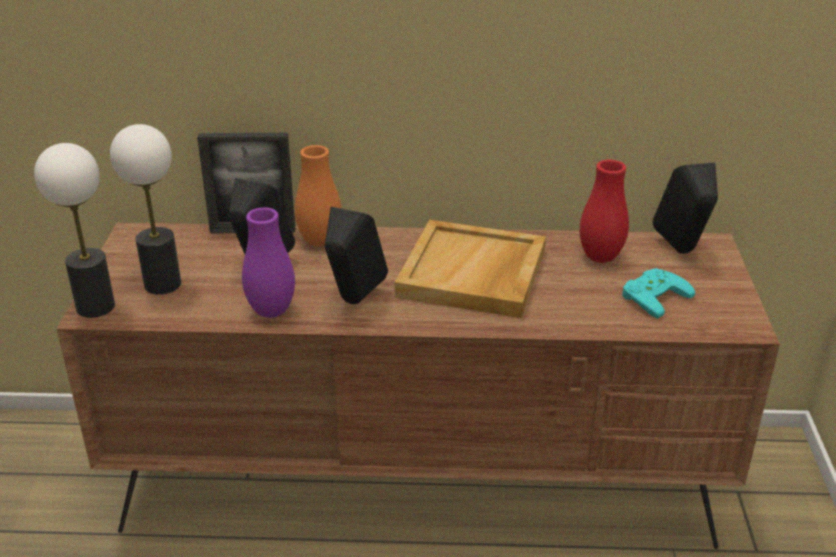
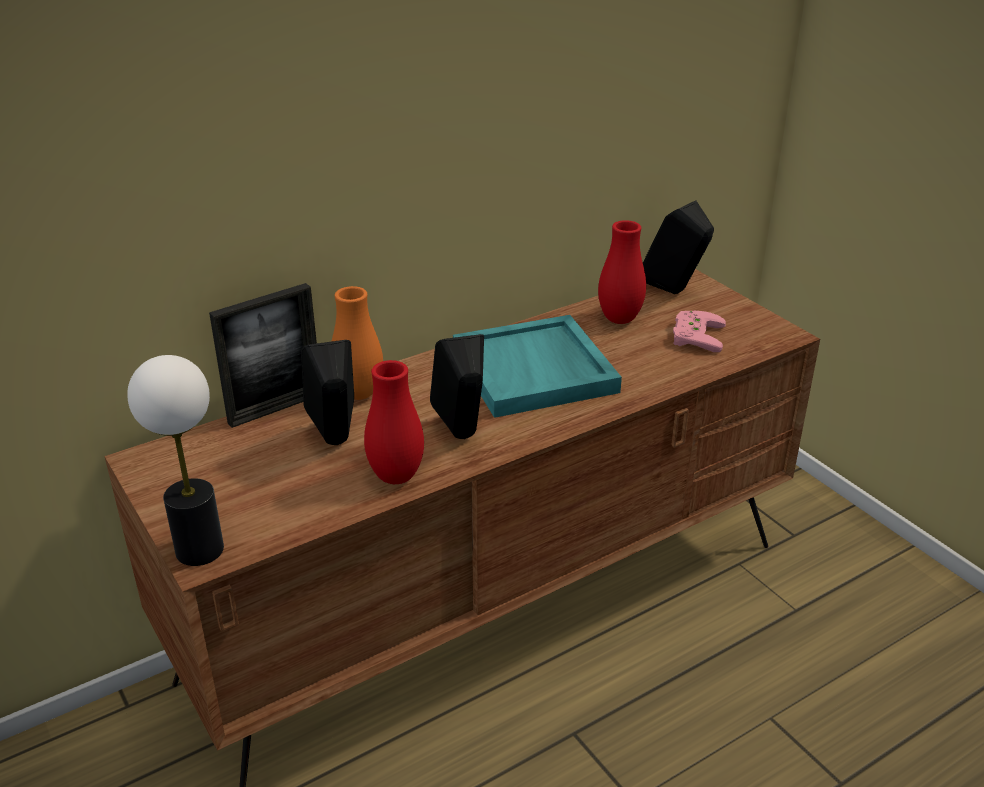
camera: 35 degrees left, 0 degrees up
(163, 284) = (246, 496): table lamp -> none
(271, 311) = (396, 476): purple vase -> red vase
(473, 274) = (535, 371): beige tray -> turquoise tray
(652, 295) = (693, 335): turquoise game controller -> pink game controller

